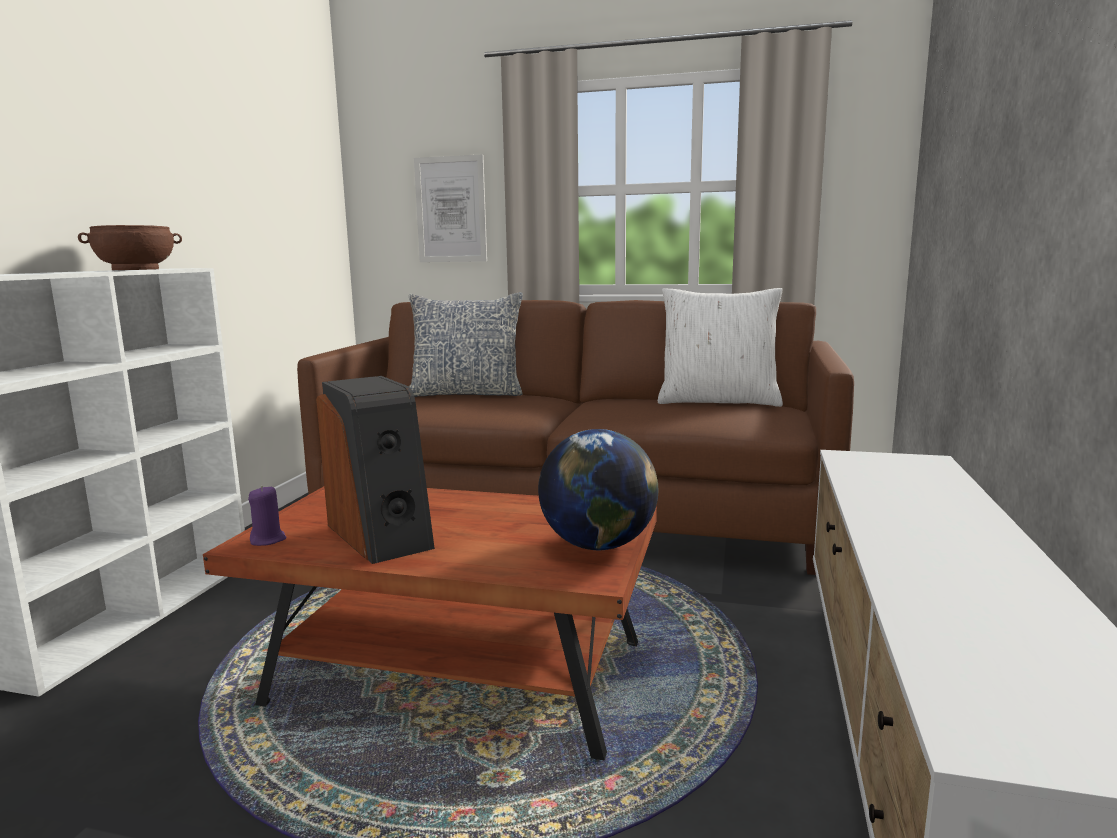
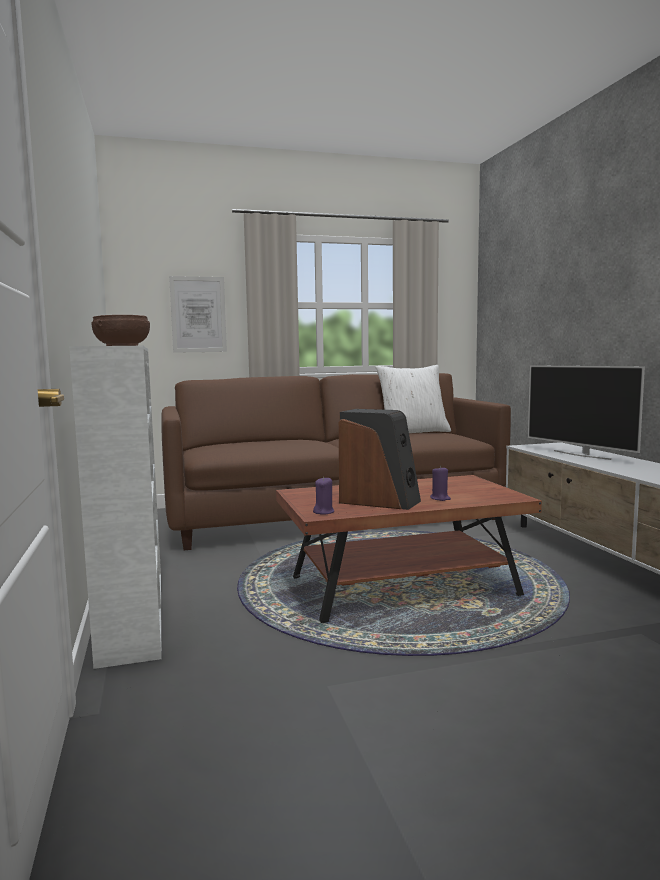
camera: 30 degrees left, 5 degrees down
(466, 394) = (254, 441): pillow -> none
(474, 549) = (440, 498): none -> purple candle
(598, 545) = (489, 489): globe -> none
(910, 498) = (582, 455): none -> television

